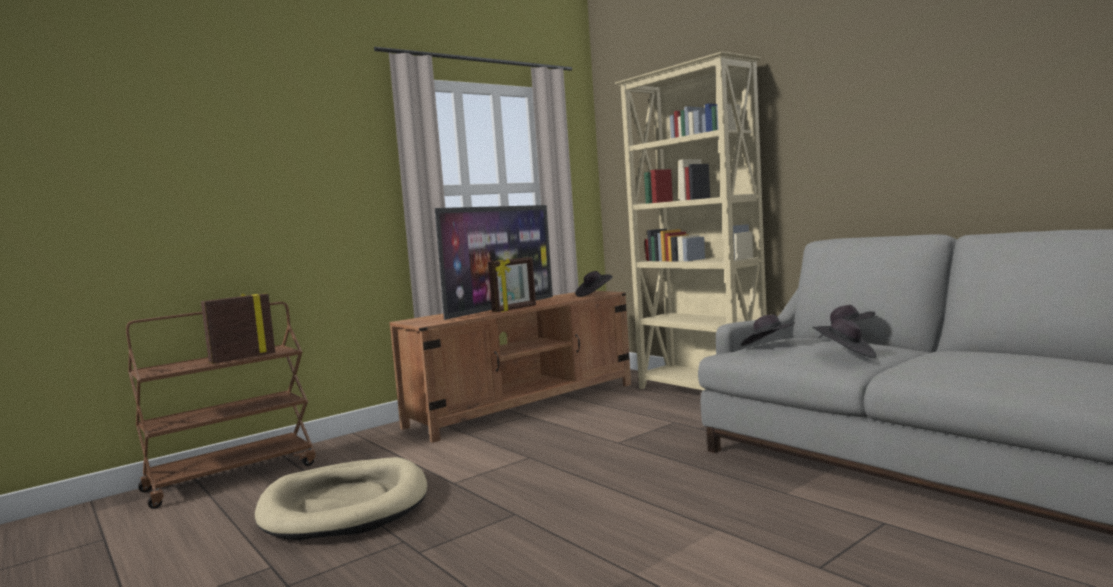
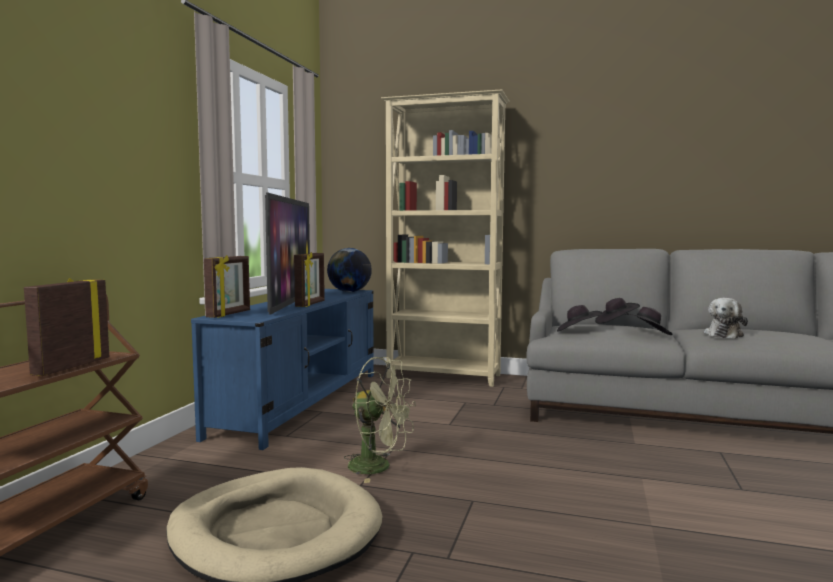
camera: 35 degrees left, 0 degrees up
(424, 318) = (229, 314): none -> picture frame
(490, 471) = (379, 467): none -> green fan
(525, 405) = (301, 402): brown tv stand -> blue tv stand
(594, 294) = (349, 292): black hat -> globe
(951, 361) = (724, 334): none -> plush toy

